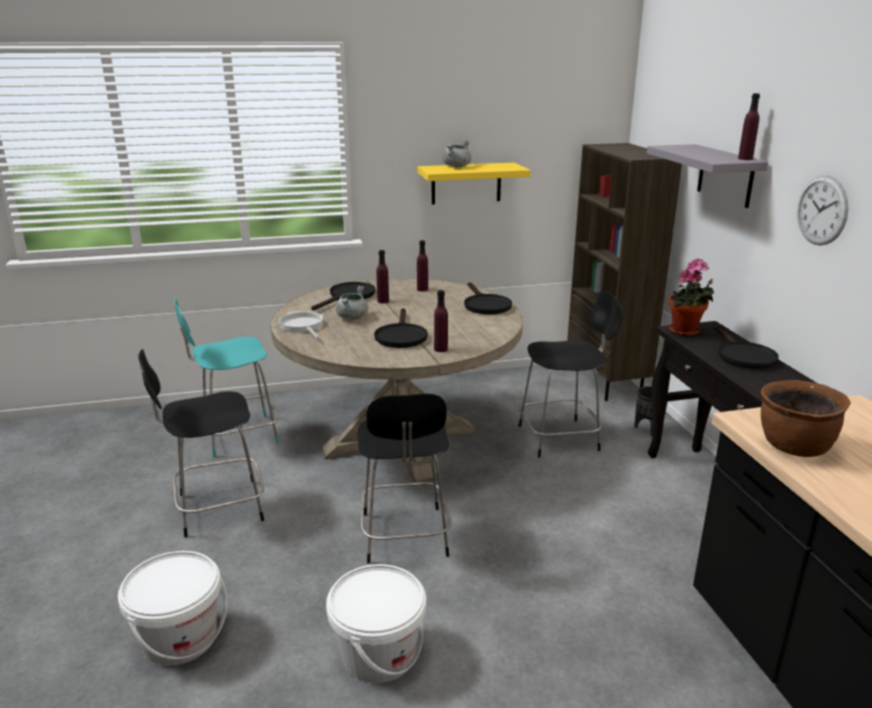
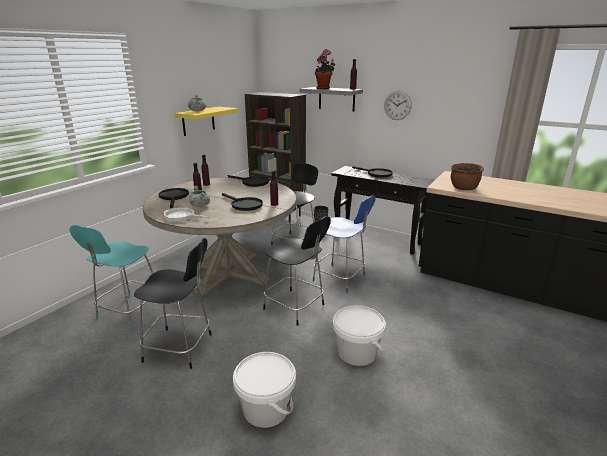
camera: 45 degrees left, 0 degrees up
(217, 508) = (180, 348): black chair -> black chair turned 105 degrees counterclockwise
(538, 532) = (340, 279): none -> blue chair
(686, 332) = (345, 171): potted plant -> potted plant (324, 88)

